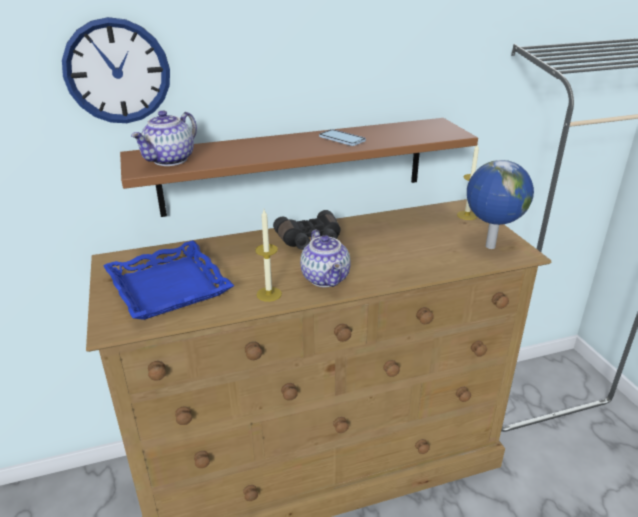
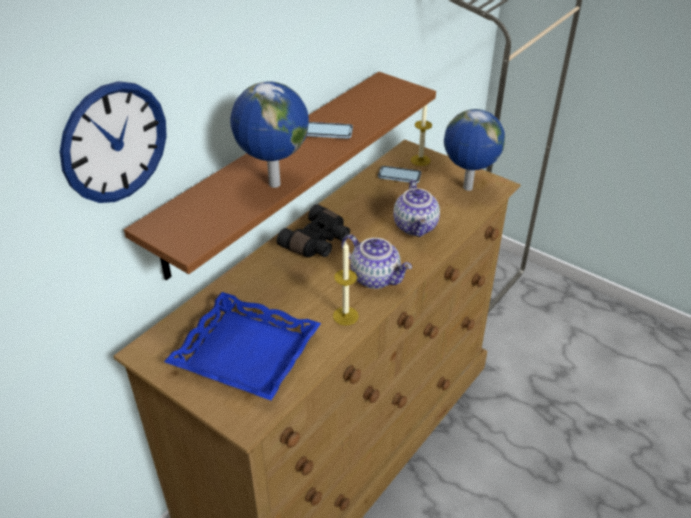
camera: 35 degrees left, 10 degrees up
(170, 160) = (201, 221): teapot -> teapot (416, 227)
(251, 155) = (273, 184): none -> globe
(434, 220) = (399, 176): none -> phone

